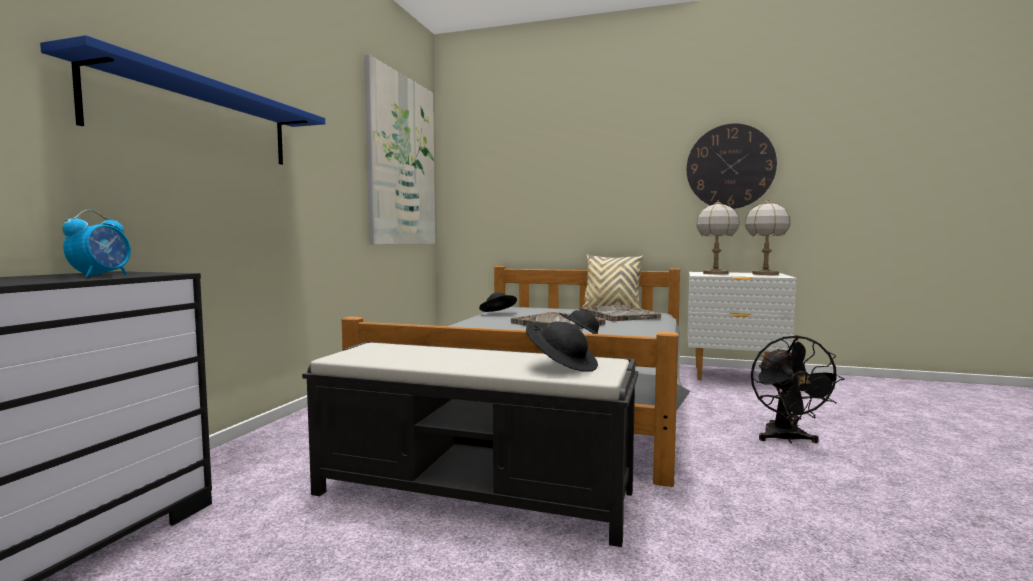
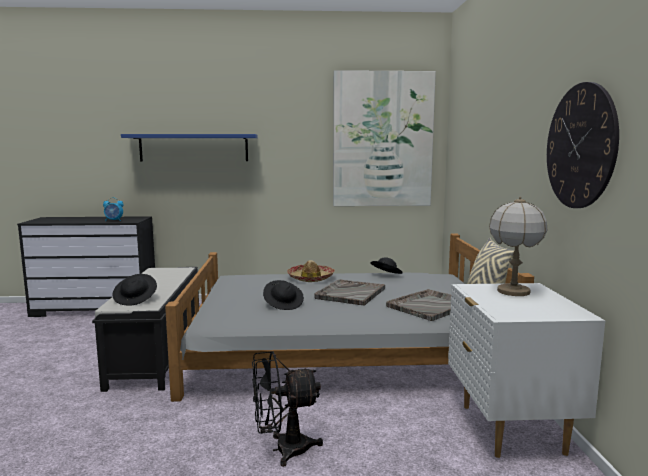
camera: 70 degrees right, 5 degrees up
(474, 327) = (310, 278): none -> hat
(765, 274) = (546, 311): table lamp -> none

